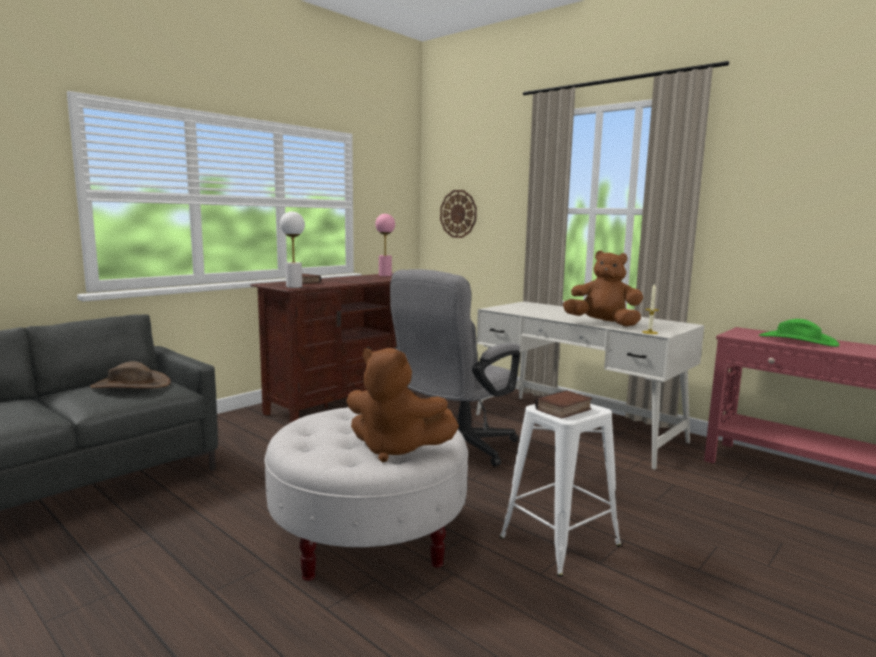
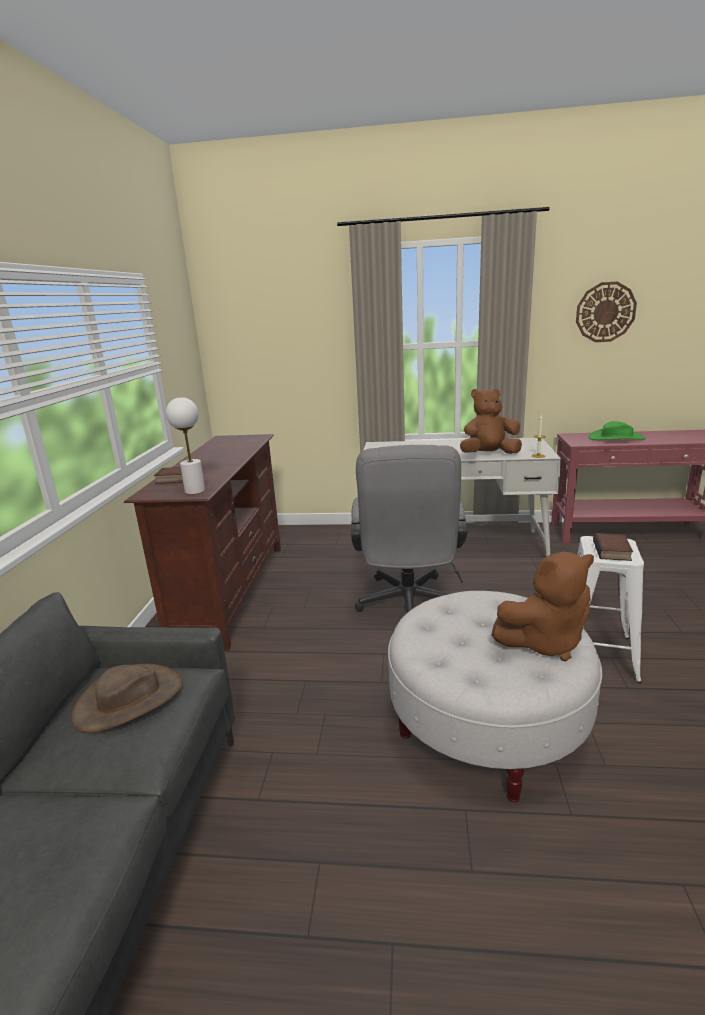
camera: 35 degrees left, 10 degrees up
(385, 275) = (223, 444): pink table lamp -> none
(458, 214) = (258, 358): wall clock -> wall clock (605, 312)

